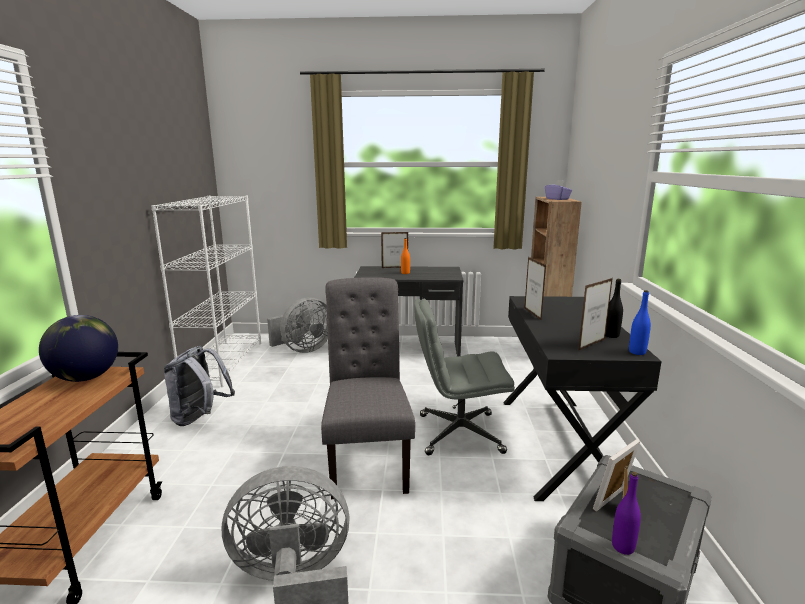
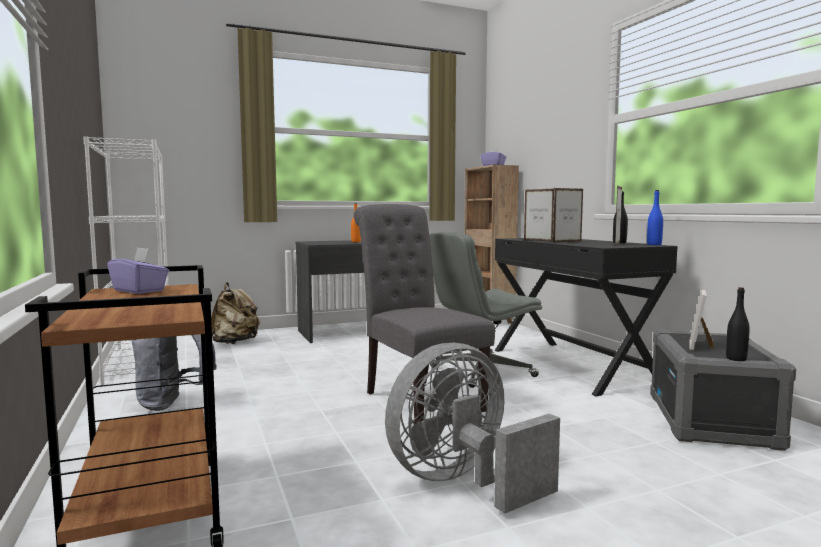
camera: 25 degrees left, 10 degrees down
(86, 378) = (139, 291): globe -> purple tissue box
(303, 349) = (234, 343): grey fan -> beige backpack
(395, 267) = (336, 240): picture frame -> picture frame (567, 242)
(623, 547) = (736, 359): purple bottle -> black bottle

